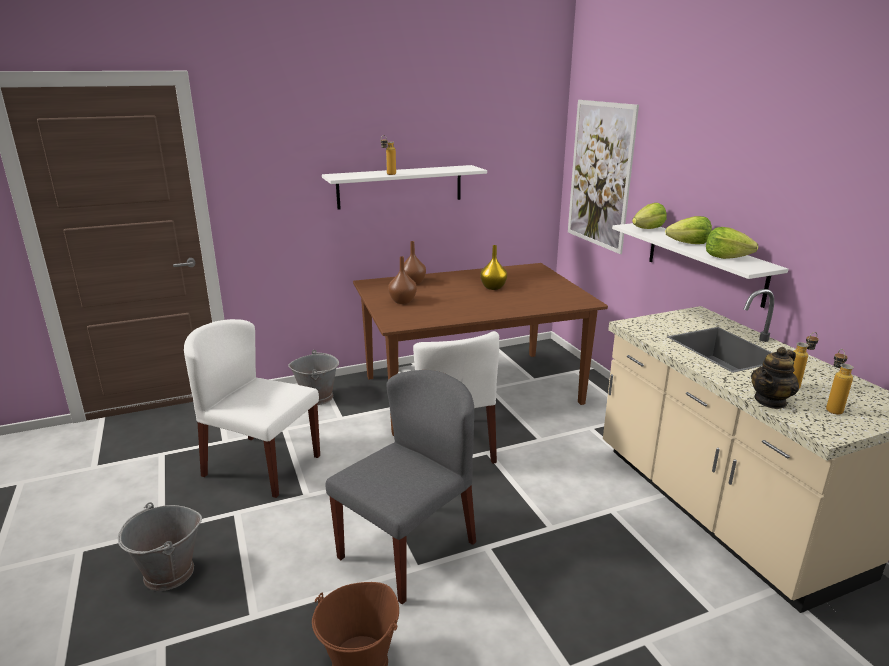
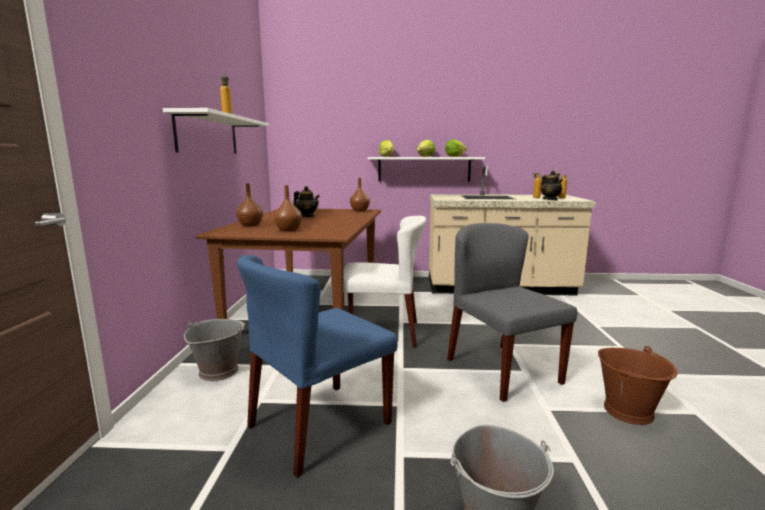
camera: 65 degrees left, 10 degrees down
(261, 465) = (319, 425): white chair -> blue chair
(493, 287) = (307, 216): yellow vase -> teapot
(575, 298) = (359, 210): none -> brown vase
(600, 175) = (315, 134): picture -> none

